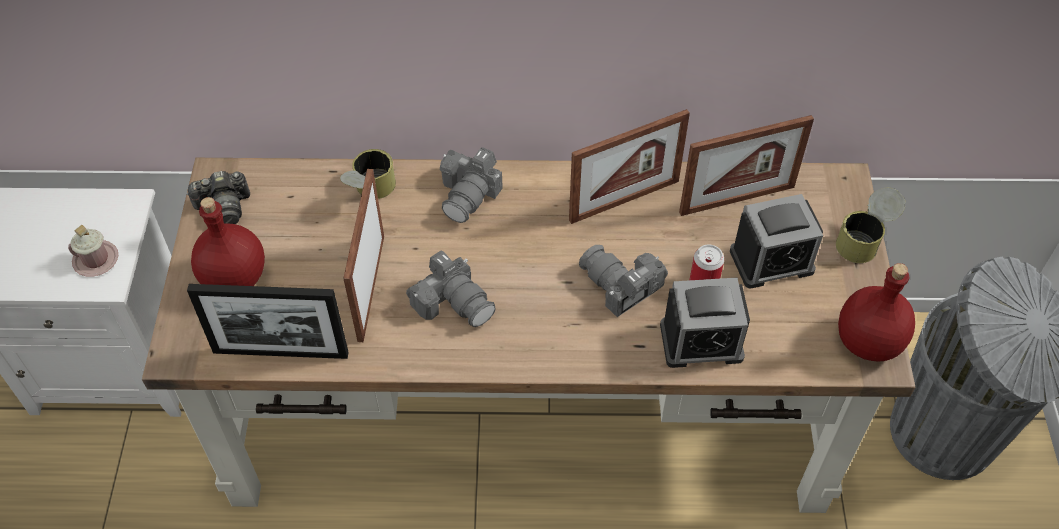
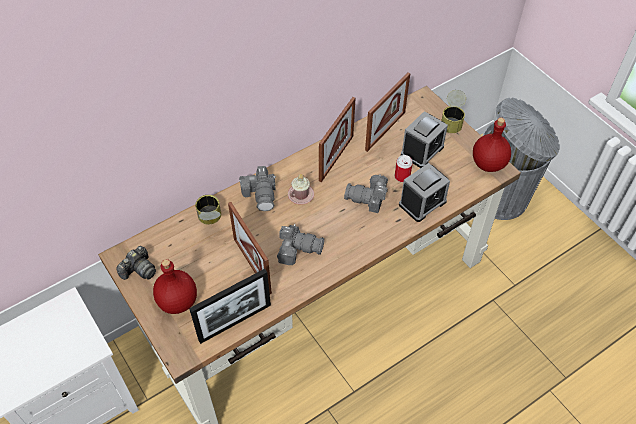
camera: 35 degrees left, 0 degrees up
(96, 260) = (76, 341): pink mug -> pink mug (301, 195)

